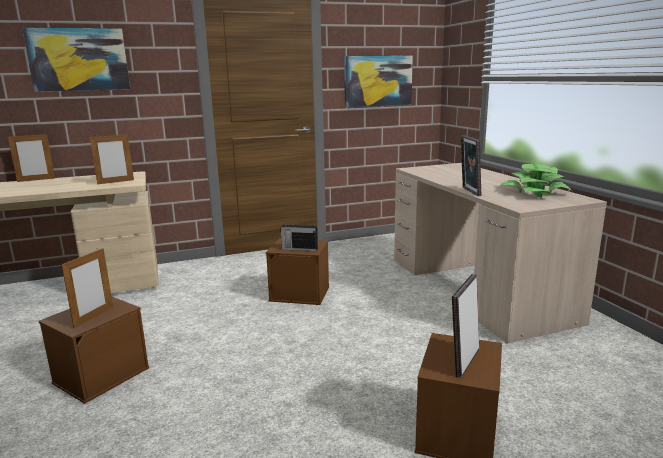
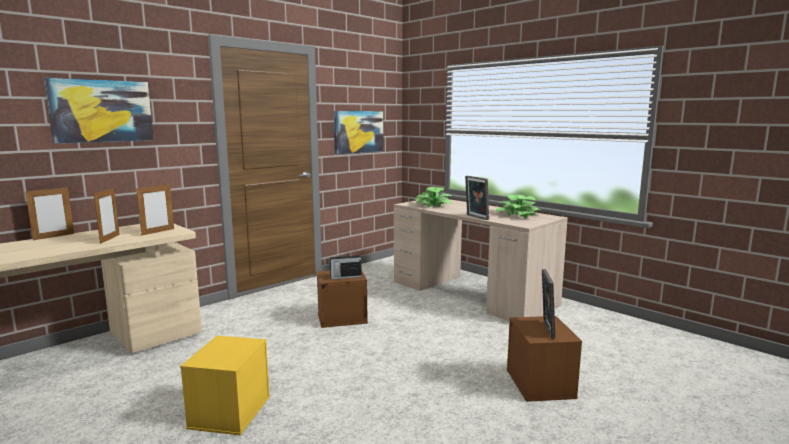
camera: 25 degrees left, 5 degrees down
(94, 317) = (233, 353): picture frame -> picture frame (110, 239)
(102, 375) = (229, 411): brown storage box -> yellow storage box
(439, 172) = (432, 205): none -> potted plant

